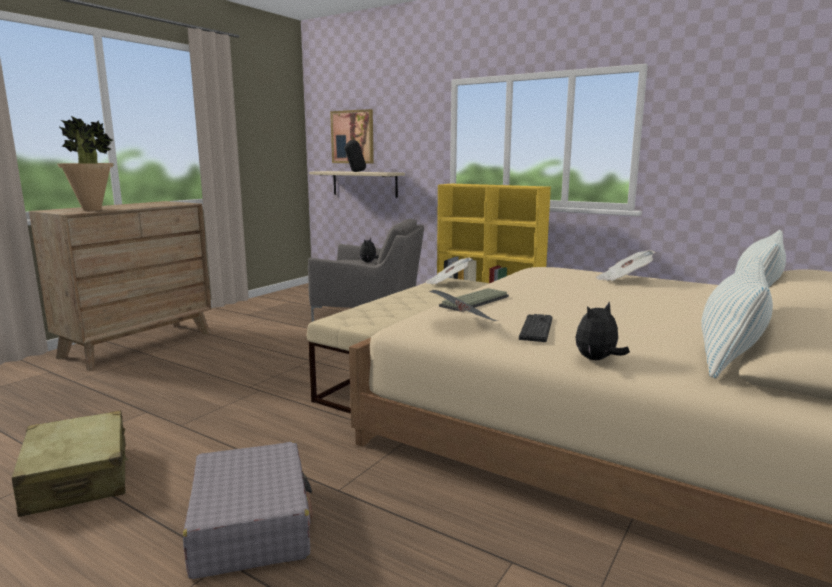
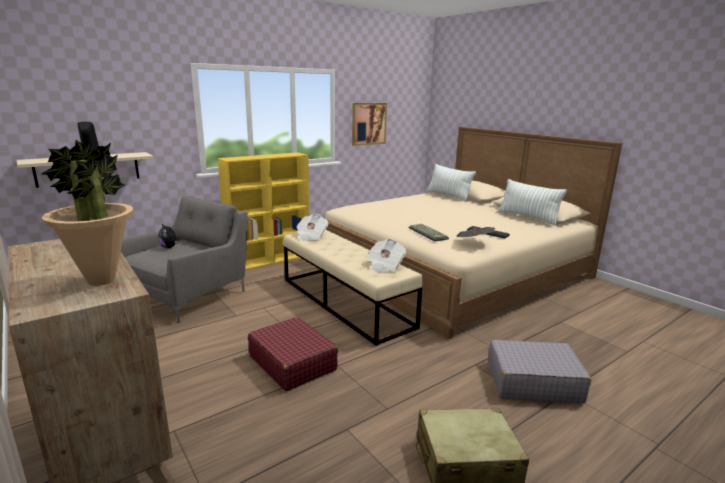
camera: 70 degrees left, 5 degrees up
(259, 371) = (292, 363): none -> red suitcase
(352, 137) = (59, 116): picture -> picture (368, 123)
(597, 360) = (530, 234): plush toy -> none
(623, 280) = (401, 203): newspaper -> newspaper (385, 266)

